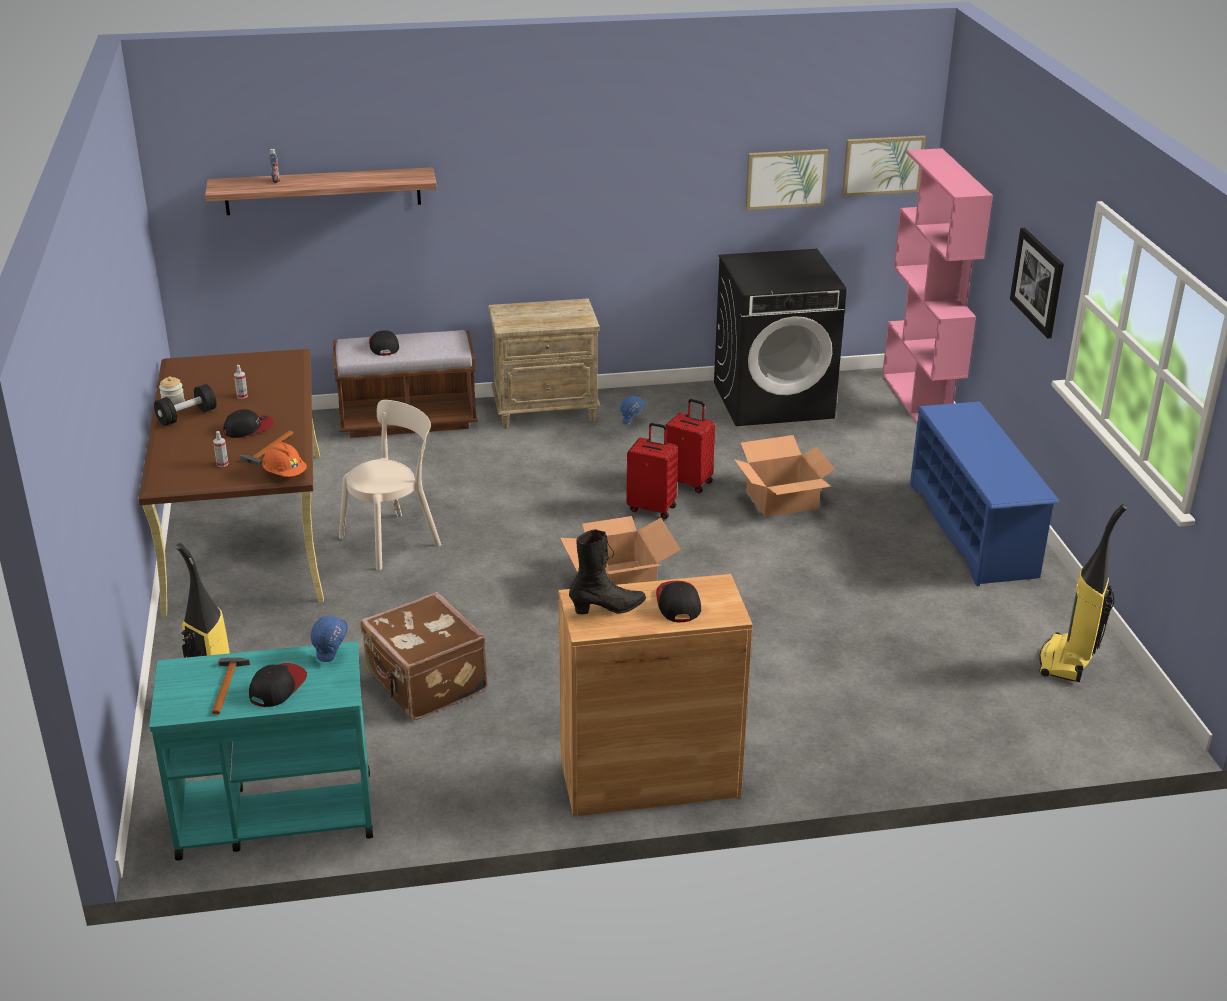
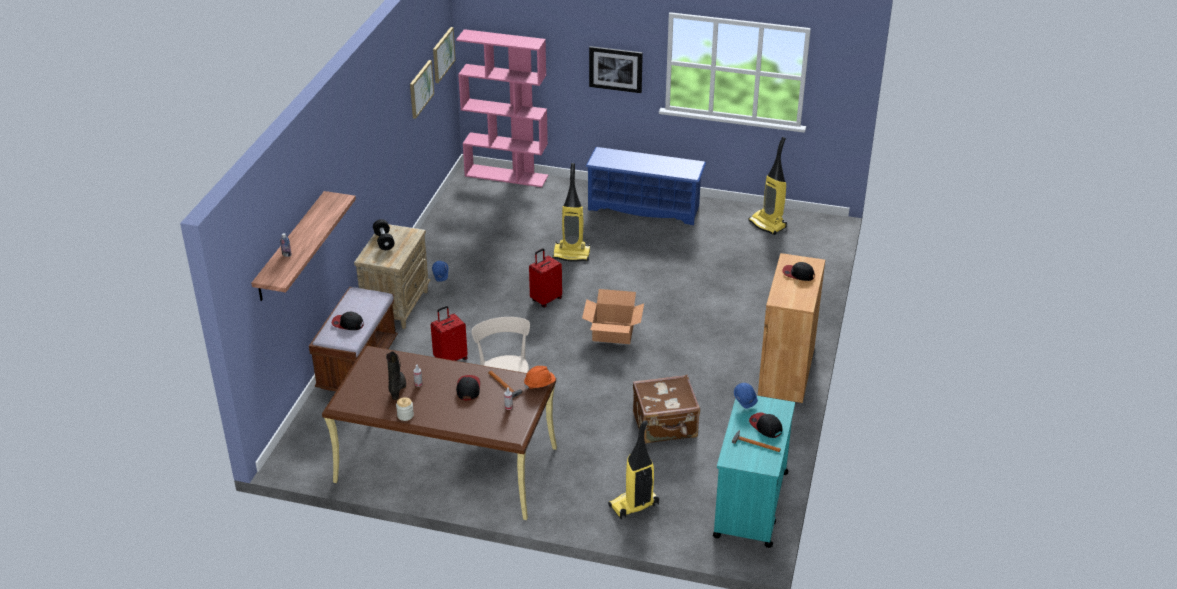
camera: 65 degrees left, 5 degrees up
(187, 416) = (429, 412): black dumbbell -> black dumbbell (384, 241)
(608, 608) = (791, 294): black boot -> black boot (398, 389)
(689, 482) = (528, 278): red suitcase -> red suitcase (450, 359)
(773, 400) = (460, 221): black washing machine -> none
(782, 500) = (572, 254): cardboard box -> vacuum cleaner

